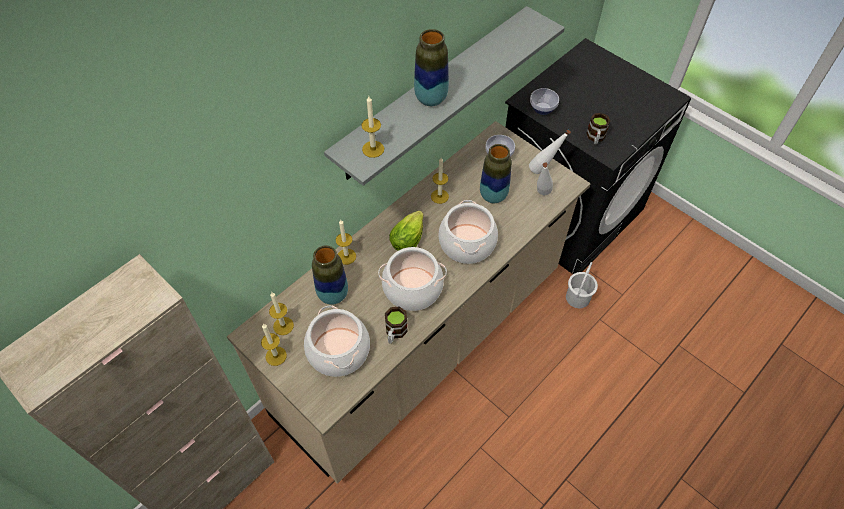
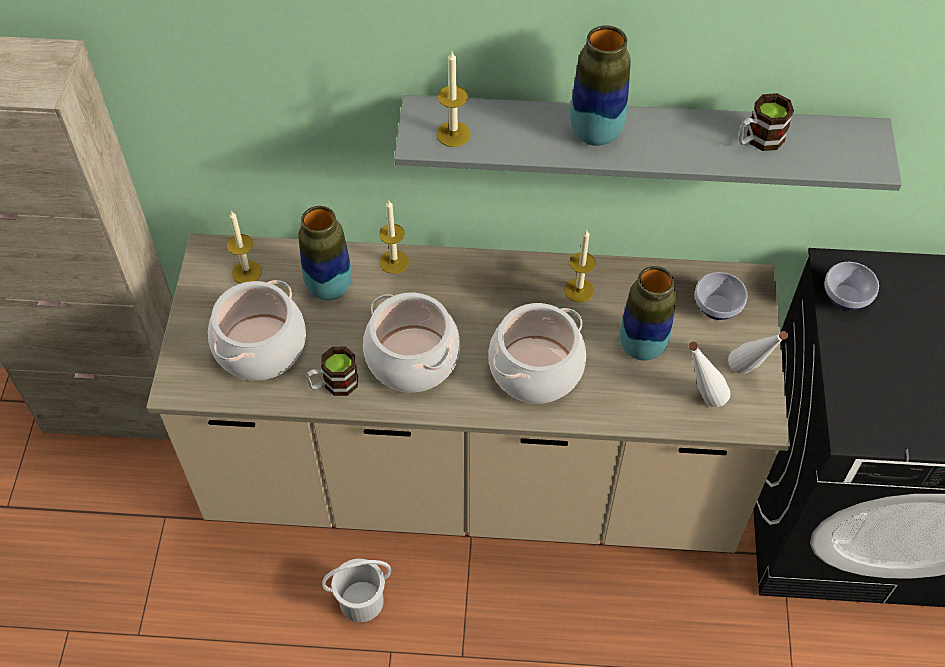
camera: 50 degrees right, 0 degrees up
(276, 356) = (203, 294): candle -> none
(409, 238) = (482, 303): lettuce -> none
(577, 297) = (725, 619): white bucket -> white bucket (361, 600)
(595, 138) = (866, 394): mug -> mug (758, 140)

